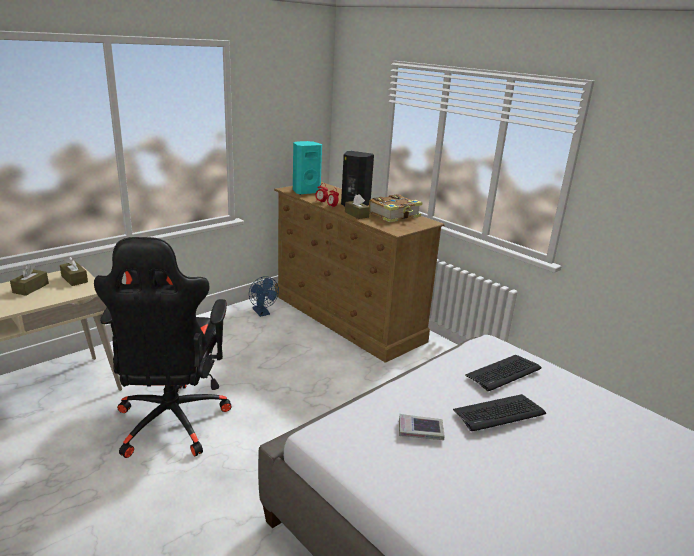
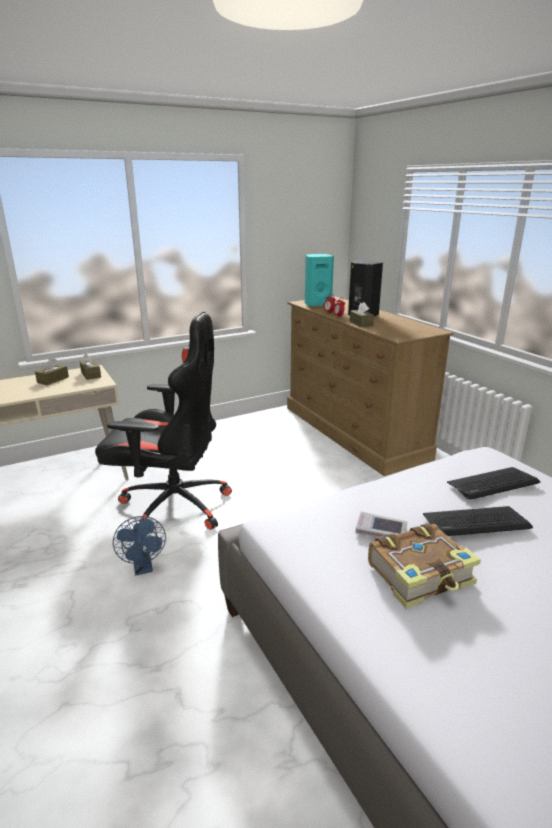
camera: 15 degrees right, 0 degrees up
(174, 415) = (168, 505): black office chair -> black office chair turned 90 degrees counterclockwise
(262, 313) = (271, 423): blue fan -> blue fan (143, 568)
(395, 215) = (401, 324): book -> book (421, 575)

